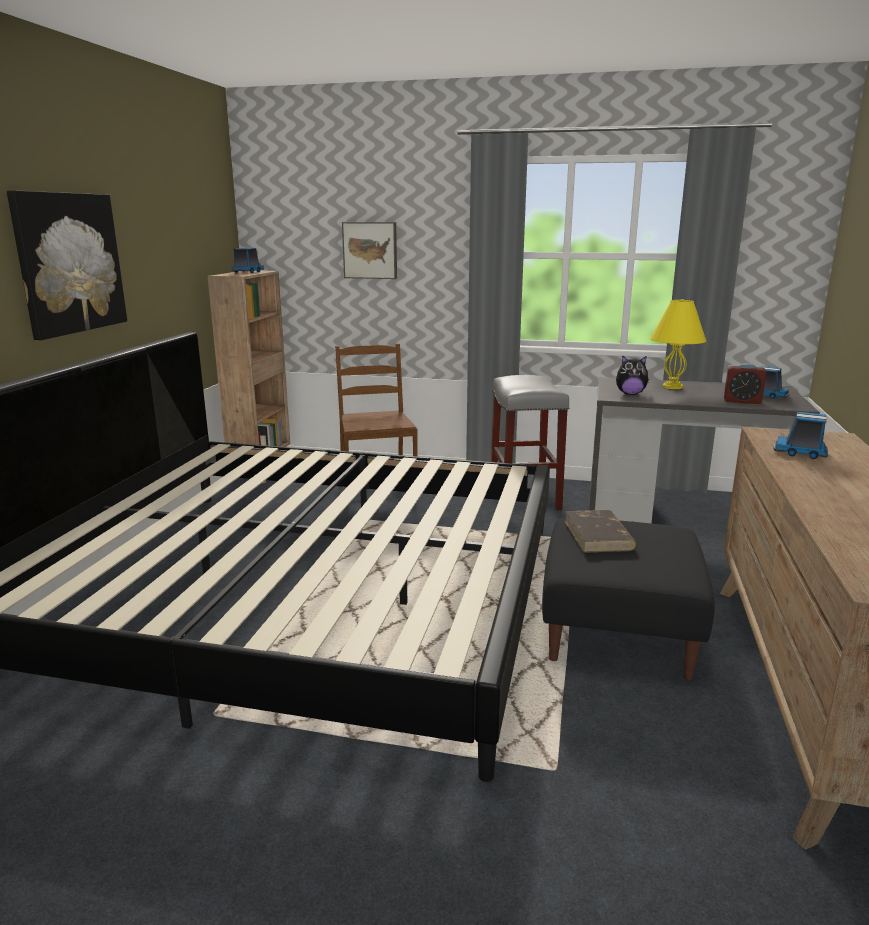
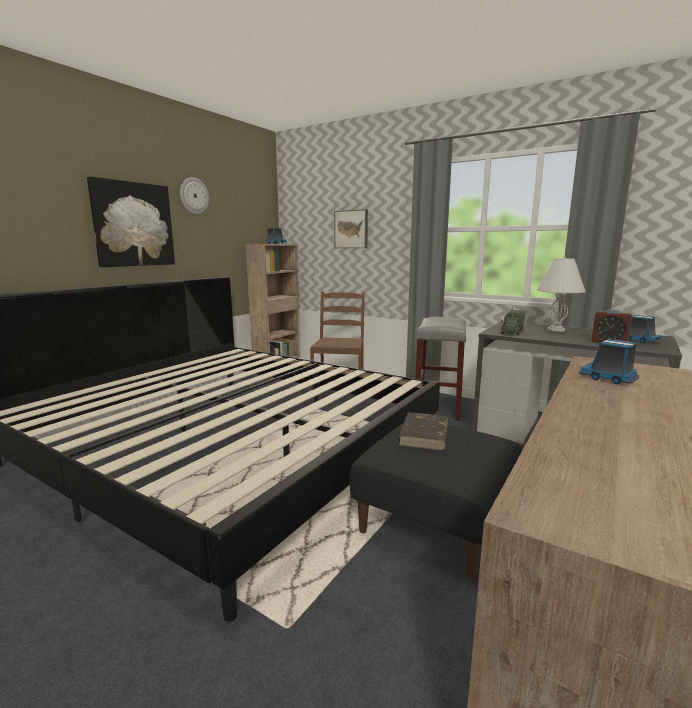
camera: 20 degrees right, 5 degrees down
(138, 205) = (194, 196): none -> wall clock
(630, 394) = (512, 331): plush toy -> toy truck
(672, 387) = (555, 330): yellow table lamp -> white table lamp

